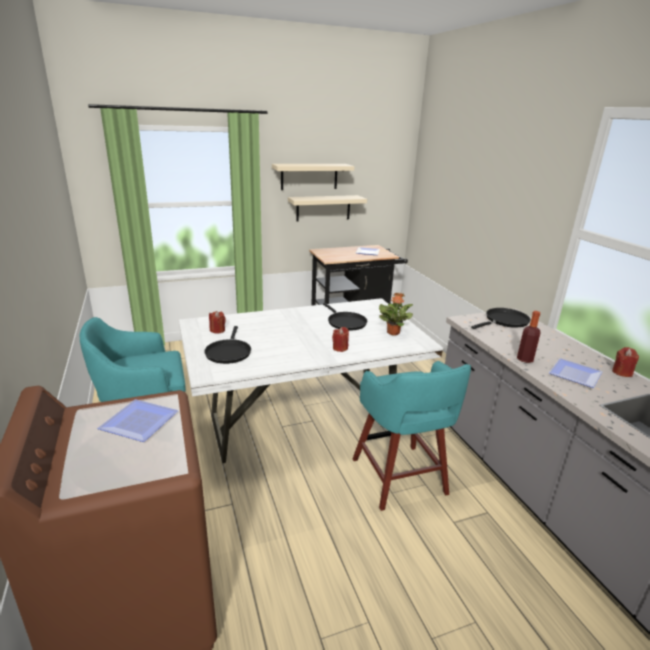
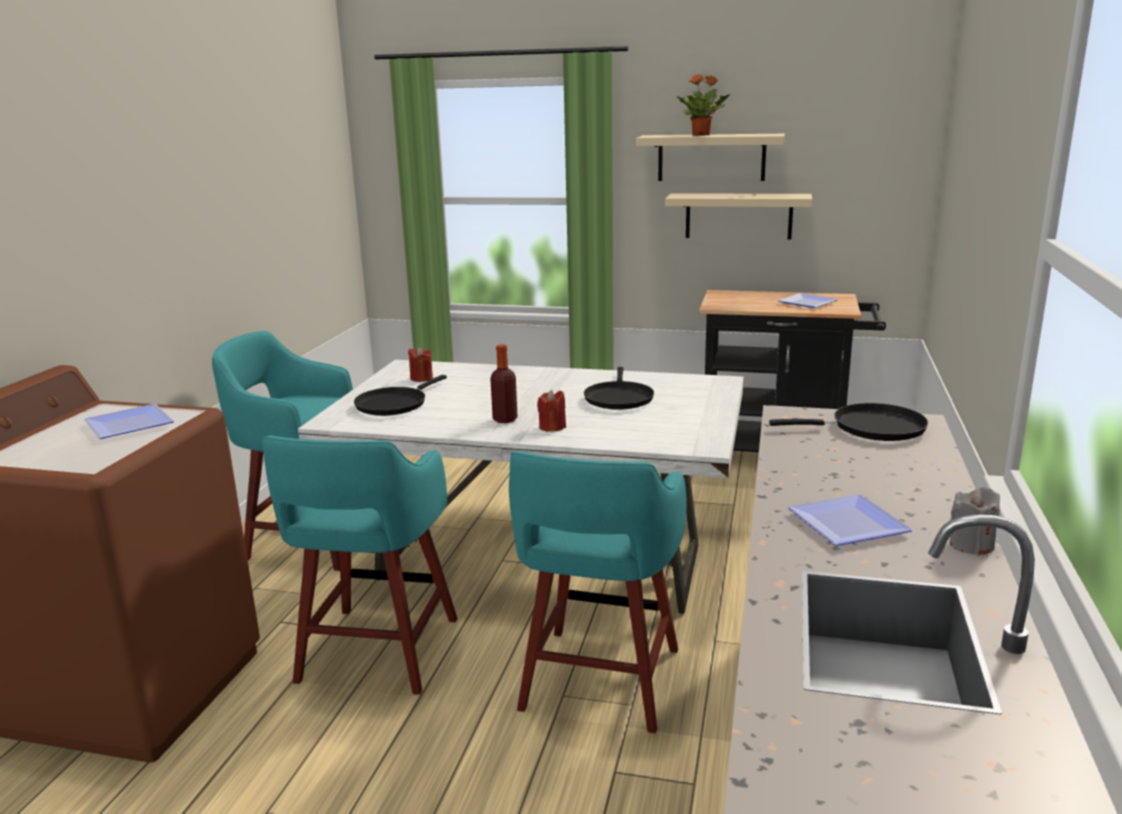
camera: 35 degrees right, 5 degrees down
(273, 509) = (376, 653): none -> turquoise stool
(393, 332) = (675, 424): potted plant -> potted plant (701, 135)
(525, 359) = (790, 484): bottle -> bottle (505, 419)
(622, 372) = (971, 545): red candle -> grey candle

